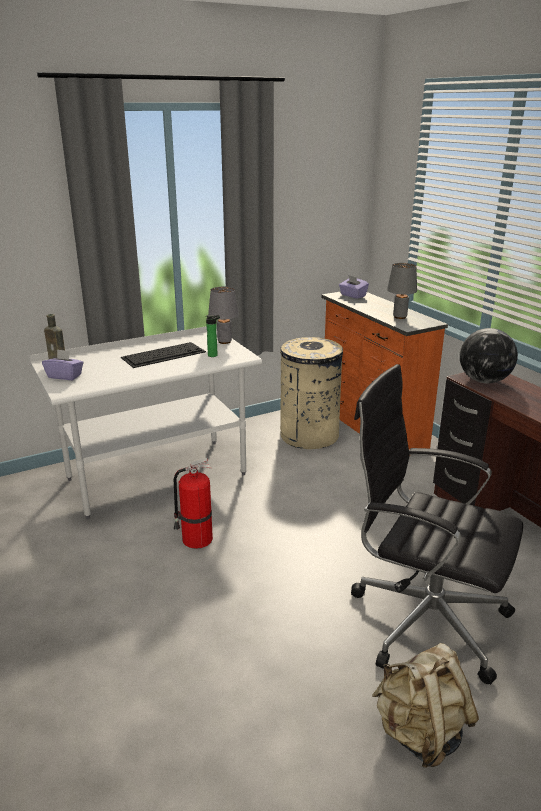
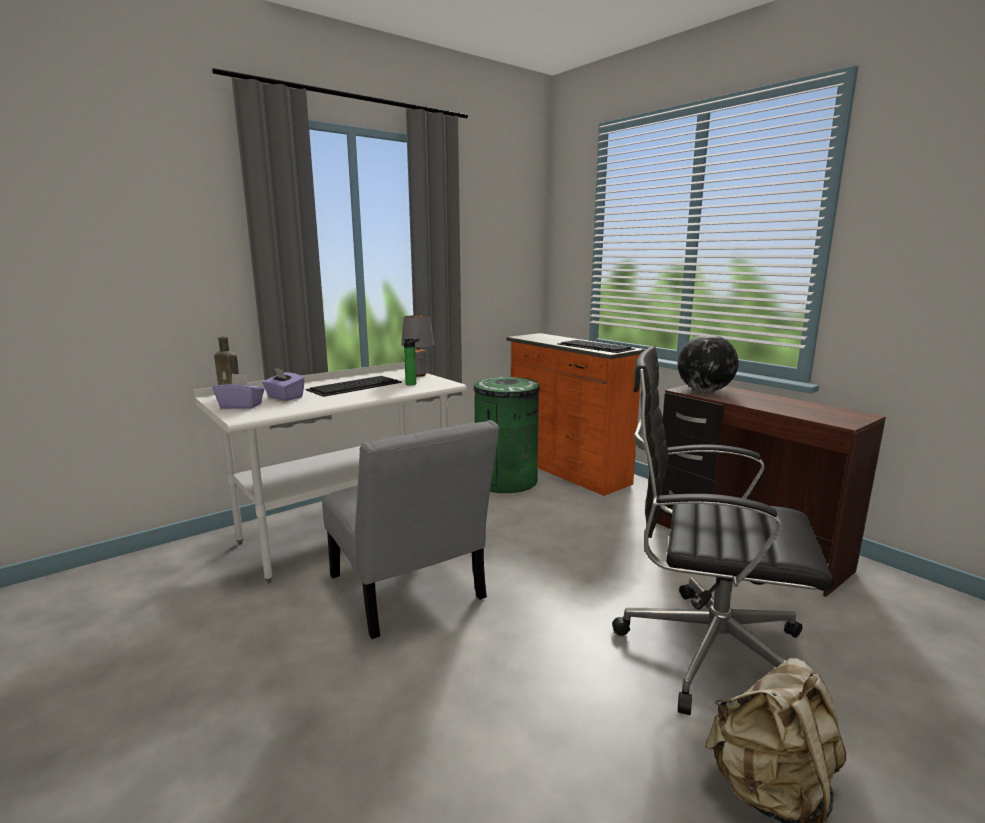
camera: 10 degrees left, 10 degrees down
(195, 539) = (409, 592): fire extinguisher -> grey chair
(309, 435) = (505, 481): beige trash can -> green trash can
(352, 295) = (538, 336): purple tissue box -> purple tissue box (284, 397)
(400, 317) = (595, 346): grey table lamp -> keyboard

